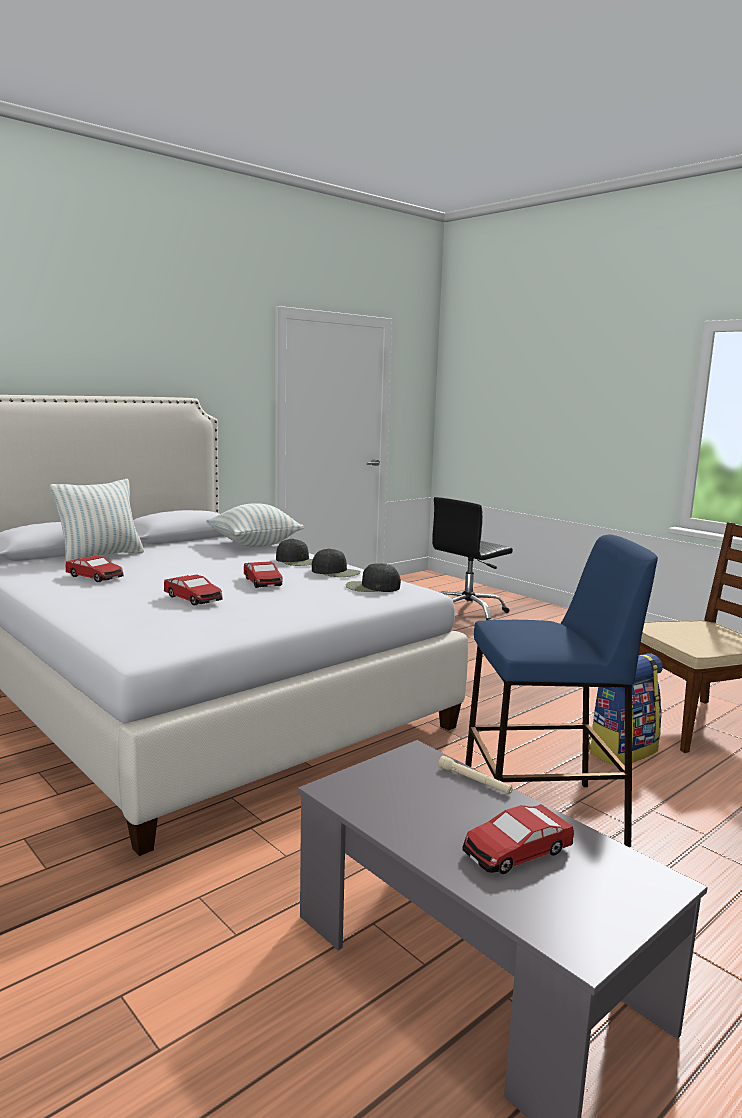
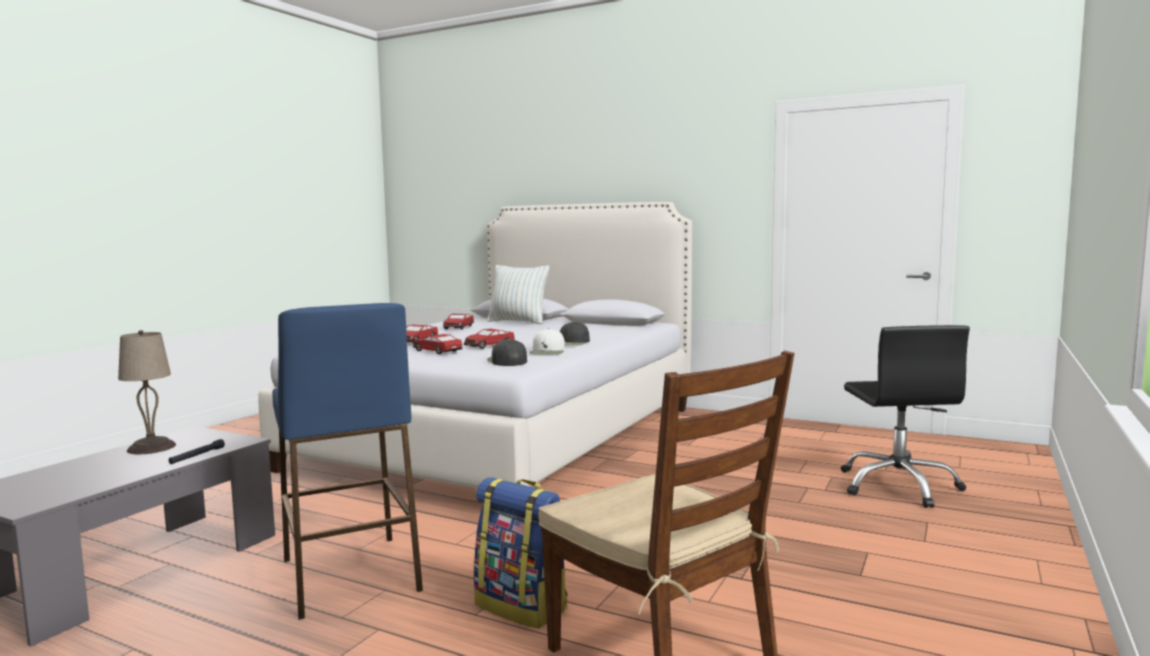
camera: 70 degrees right, 5 degrees down
(254, 544) = (616, 332): pillow -> none
(336, 572) = (547, 351): black cap -> white cap
(408, 815) = (150, 447): none -> beige table lamp
(467, 613) = (898, 486): black office chair -> black office chair turned 120 degrees counterclockwise
(474, 781) = (197, 456): beige flashlight -> black flashlight
(516, 851) = (91, 472): toy car -> toy car (437, 351)

